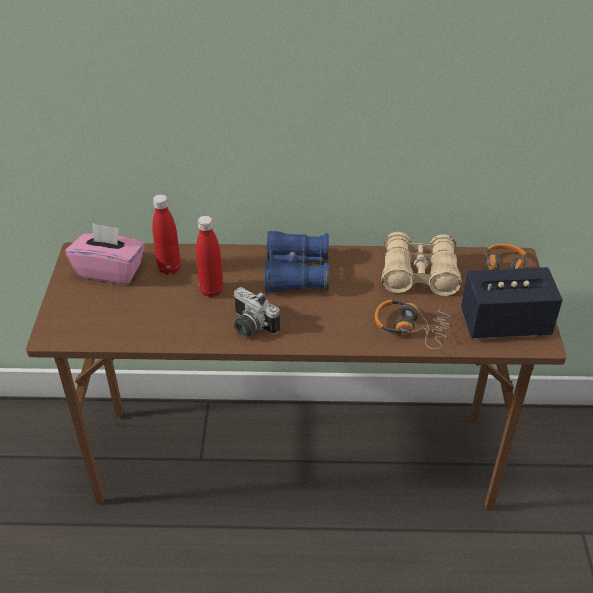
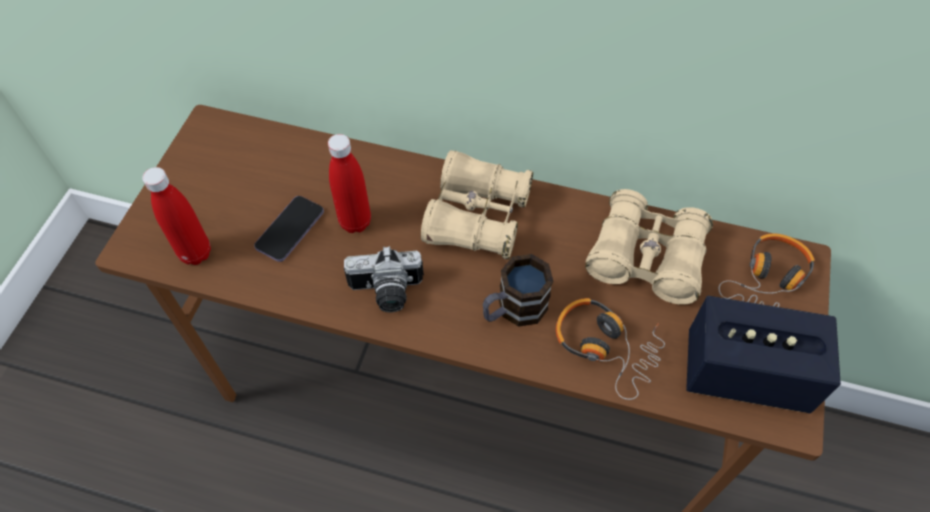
camera: 15 degrees right, 15 degrees up
(110, 270) = (238, 161): pink tissue box -> none
(166, 303) = (290, 230): none -> phone
(169, 268) = (313, 174): red bottle -> red bottle (195, 253)
(250, 326) = (386, 293): camera -> camera turned 60 degrees counterclockwise
(296, 273) = (477, 217): blue binoculars -> beige binoculars
(341, 319) = (513, 310): none -> mug

